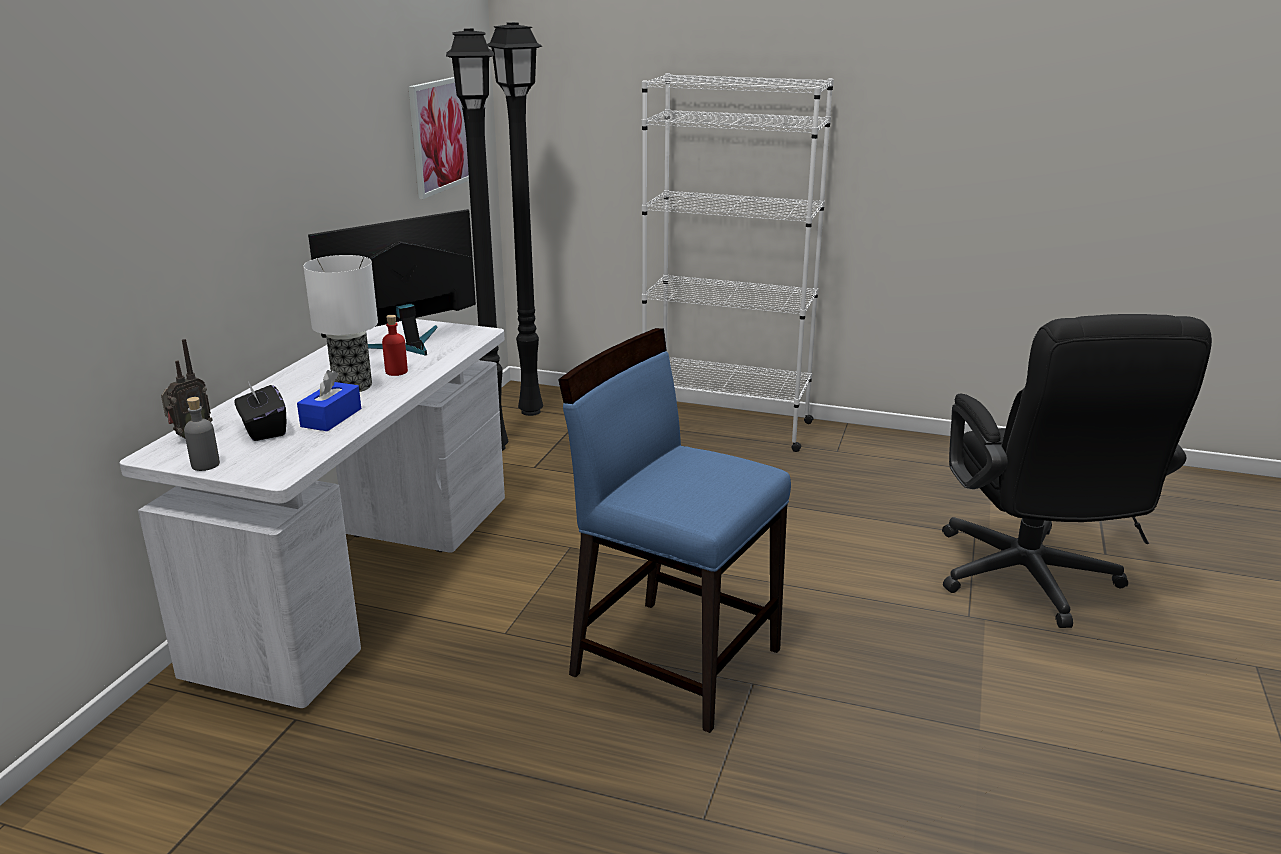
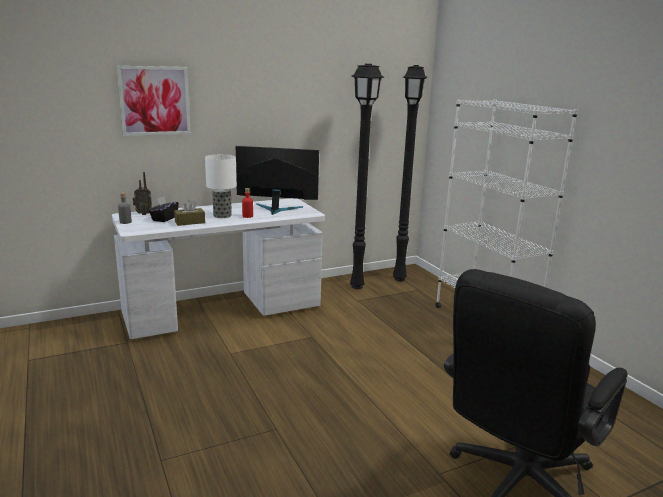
camera: 45 degrees right, 5 degrees down
(331, 418) = (190, 222): blue tissue box -> brown tissue box
(439, 135) = (371, 120): picture -> picture (154, 101)
(675, 660) = (265, 400): blue chair -> none

